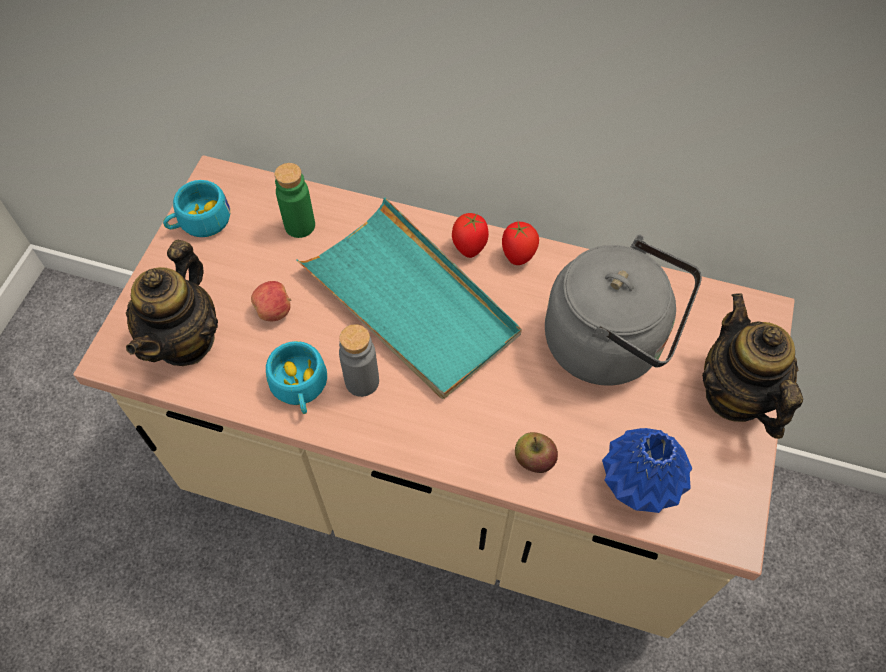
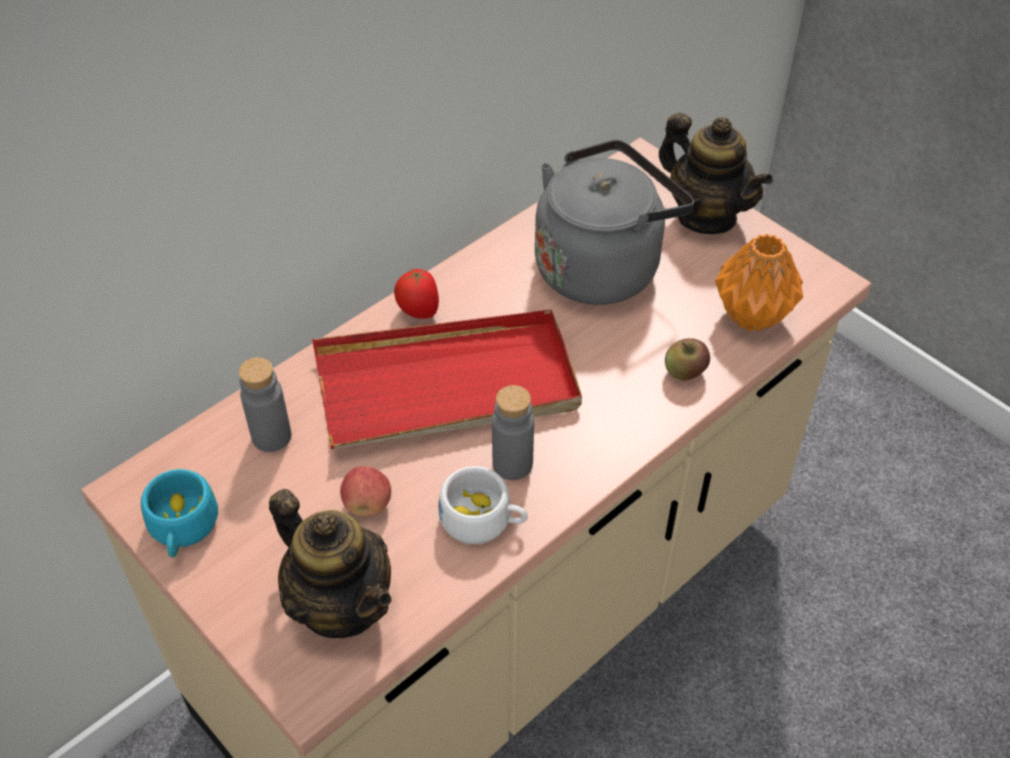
camera: 60 degrees left, 10 degrees down
(300, 225) = (271, 436): green bottle -> grey bottle
(300, 388) = (483, 520): turquoise cup -> white cup
(410, 302) = (447, 385): turquoise tray -> red tray
(518, 255) = (457, 282): tomato -> none
(638, 484) = (751, 315): blue vase -> orange vase
(735, 395) = (706, 215): teapot -> teapot turned 150 degrees counterclockwise

